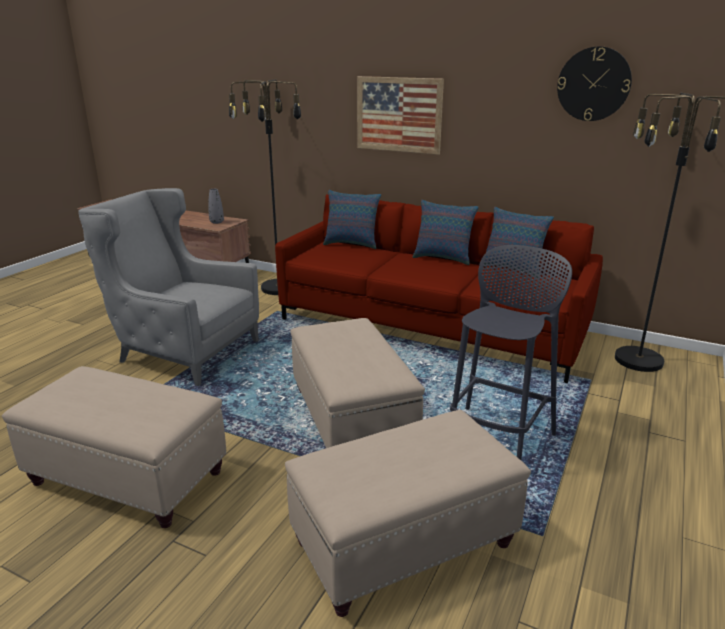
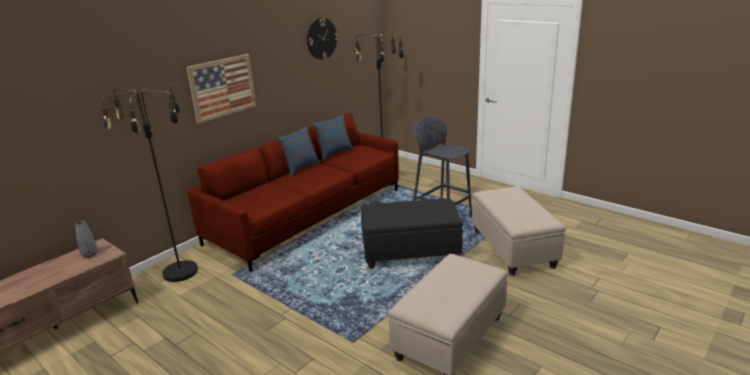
camera: 75 degrees left, 0 degrees up
(183, 351) = (277, 323): grey armchair -> none
(351, 244) = (244, 193): blue pillow -> none
(352, 421) = (411, 253): beige ottoman -> black ottoman

